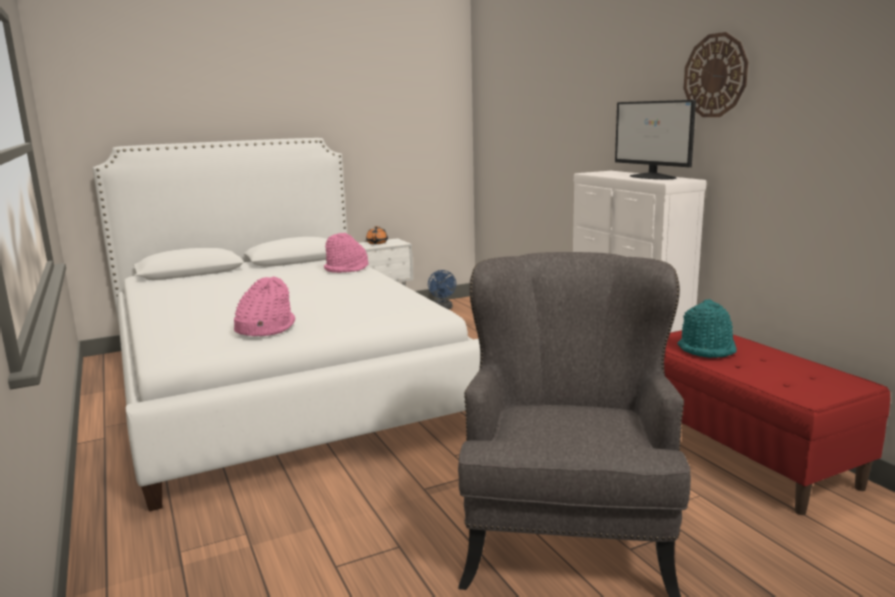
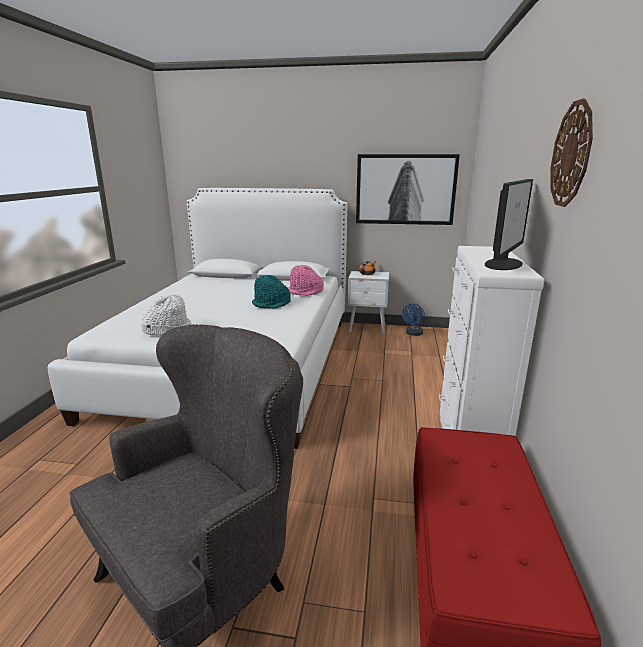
camera: 35 degrees right, 5 degrees up
(265, 328) = (167, 329): pink hat -> white hat
(405, 133) = (405, 189): none -> picture
(653, 177) = (504, 264): monitor -> monitor turned 150 degrees counterclockwise
(707, 349) = (463, 466): turquoise hat -> turquoise hat (271, 304)

